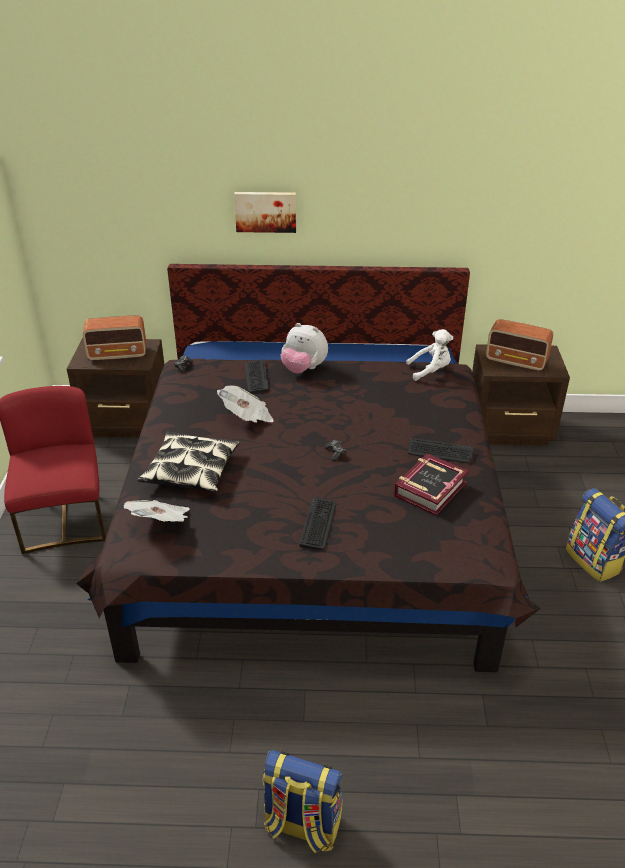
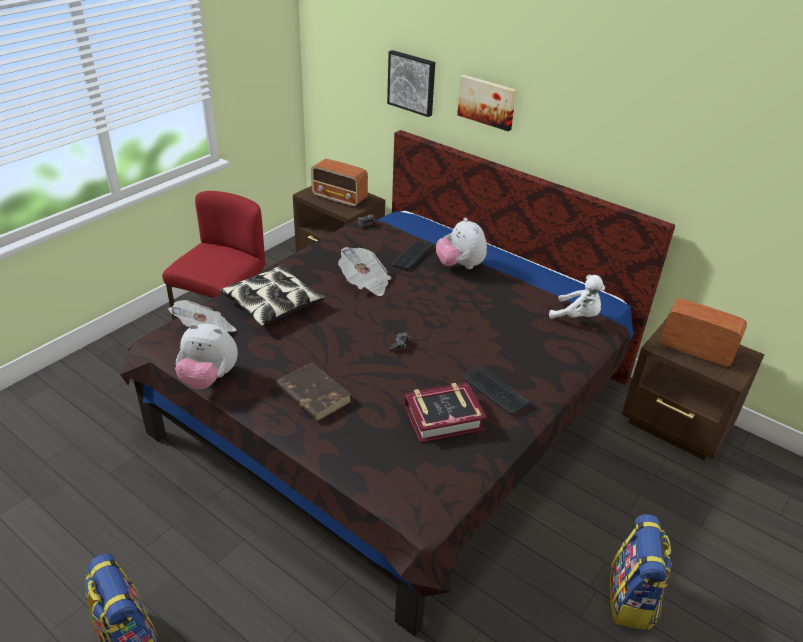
camera: 35 degrees right, 0 degrees up
(174, 213) = (412, 82): none -> picture
(217, 559) = (209, 379): none -> plush toy
(318, 524) = (313, 394): keyboard -> brown book
(517, 361) = (695, 350): radio -> radio turned 150 degrees clockwise

